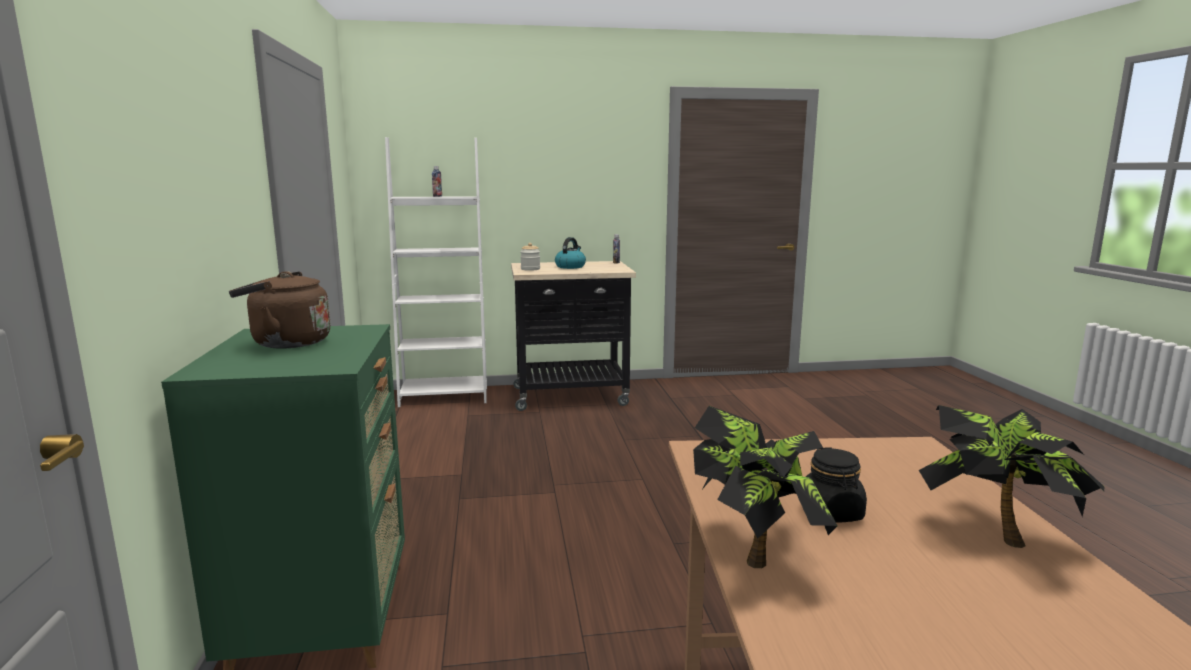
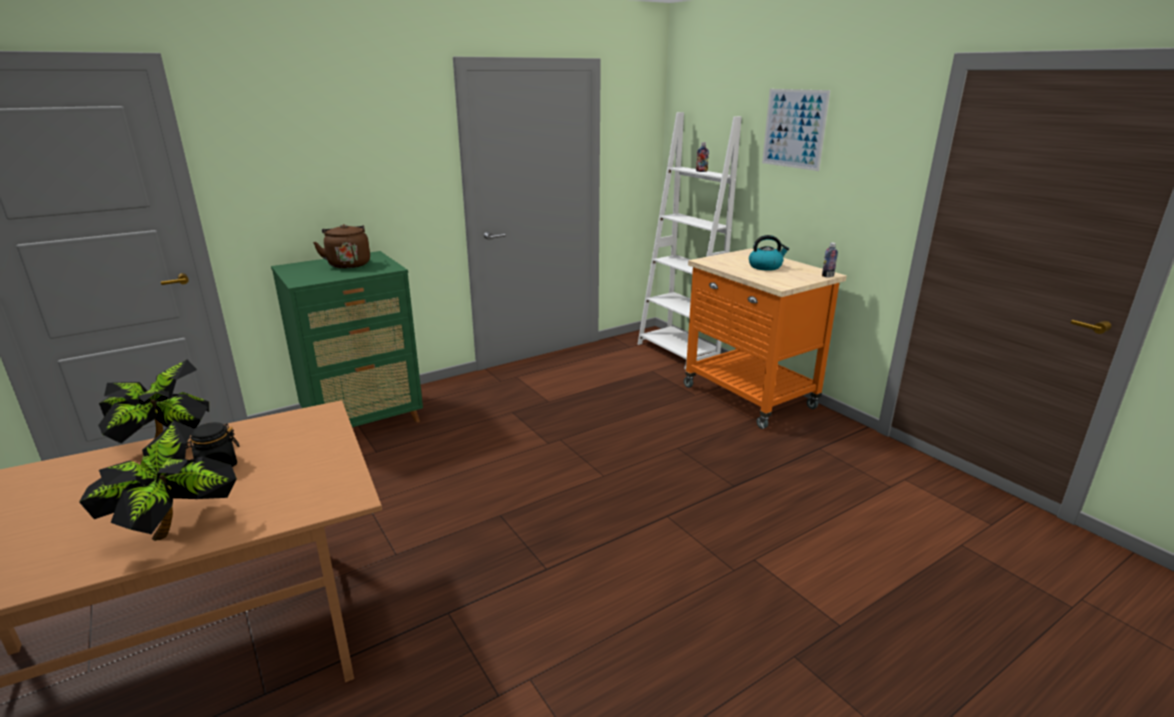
camera: 65 degrees right, 10 degrees up
(530, 269) = (725, 259): jar -> none
(539, 147) = (794, 129): none -> picture
(571, 396) = (749, 398): black cart -> orange cart

